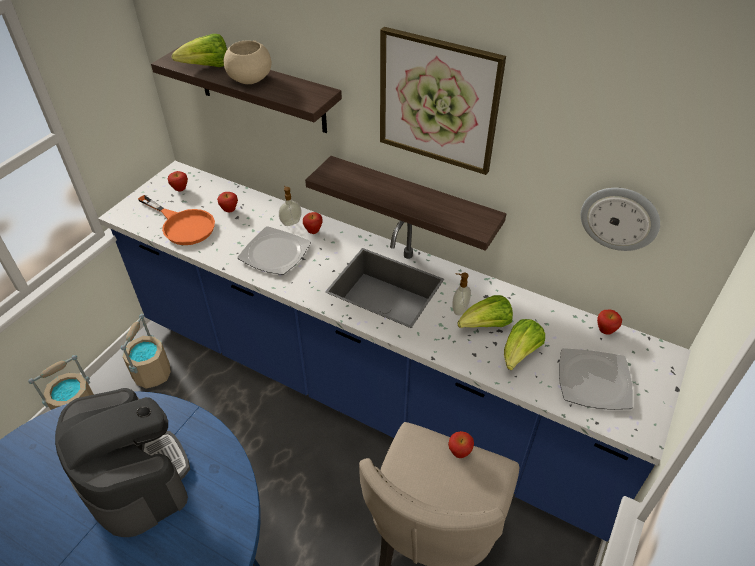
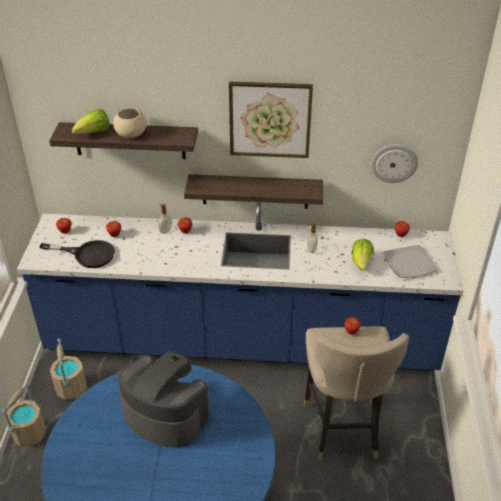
camera: 25 degrees left, 5 degrees down
(183, 225) = (87, 254): orange frying pan -> black frying pan
(275, 253) = (169, 252): plate -> none
(485, 326) = (332, 254): lettuce -> none

